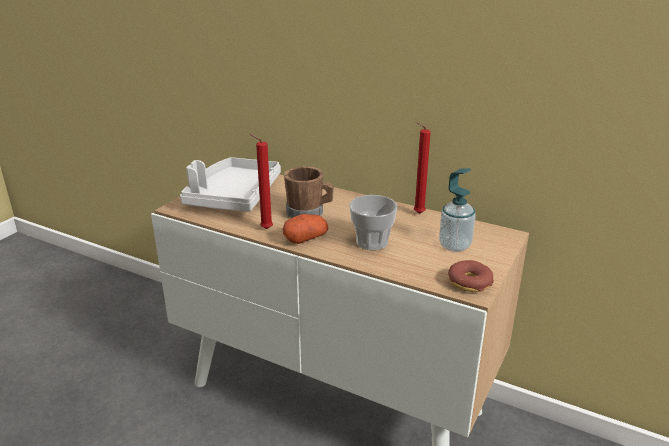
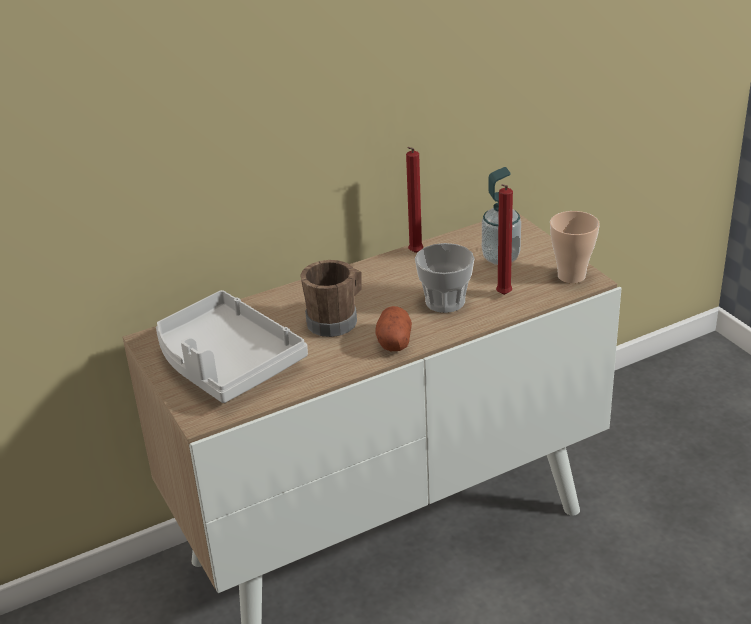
camera: 55 degrees left, 5 degrees up
(264, 229) = (341, 363): red candle -> red candle (502, 296)
(469, 282) = (571, 276): donut -> cup

